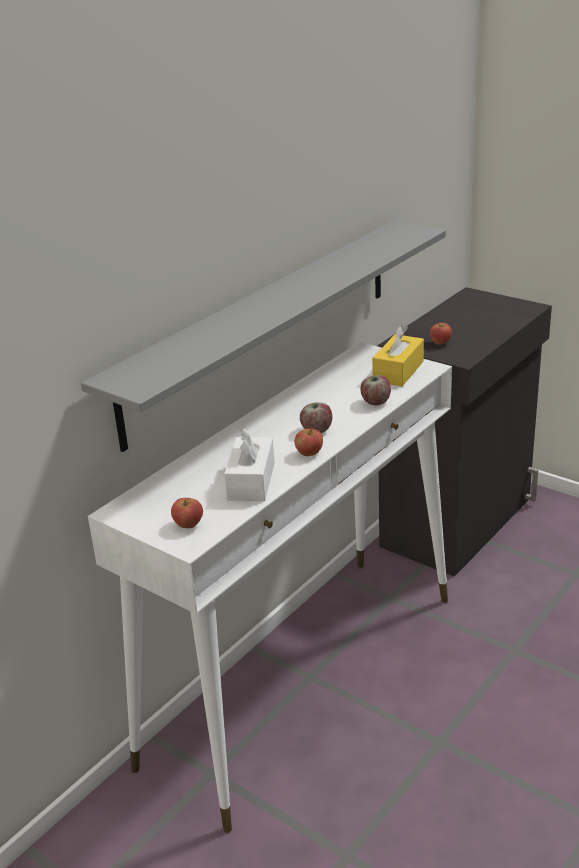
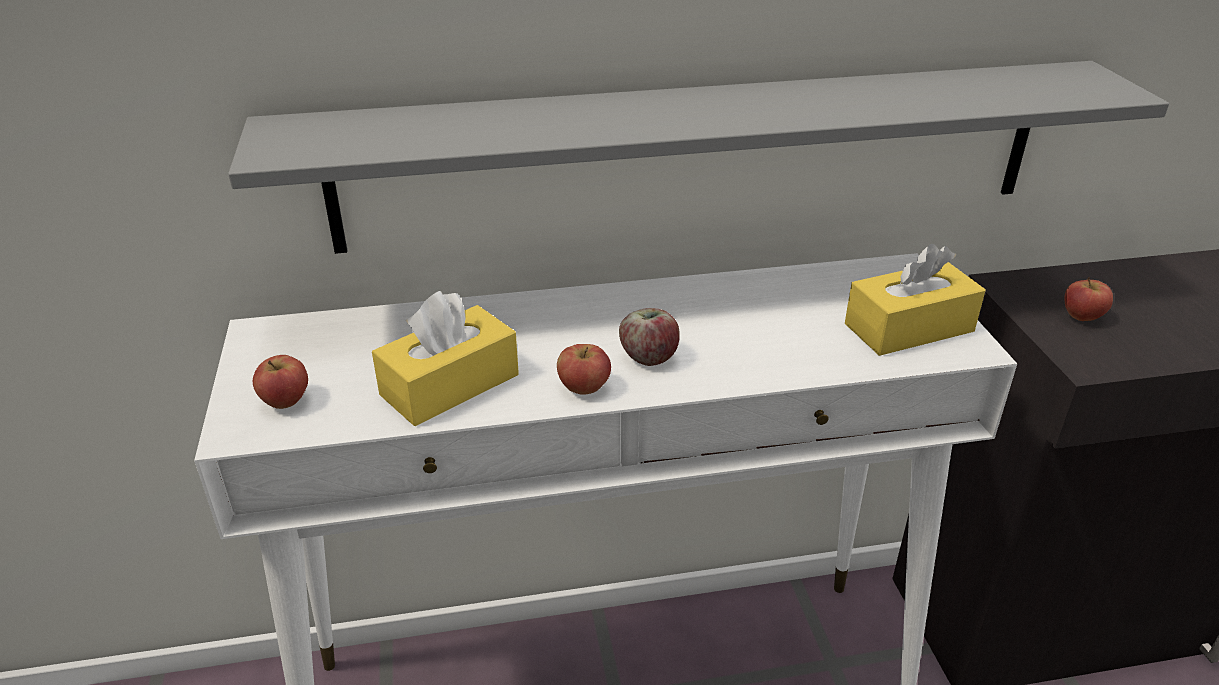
camera: 40 degrees right, 5 degrees up
(251, 481) = (450, 385): white tissue box -> yellow tissue box
(375, 402) = (799, 359): apple -> none

